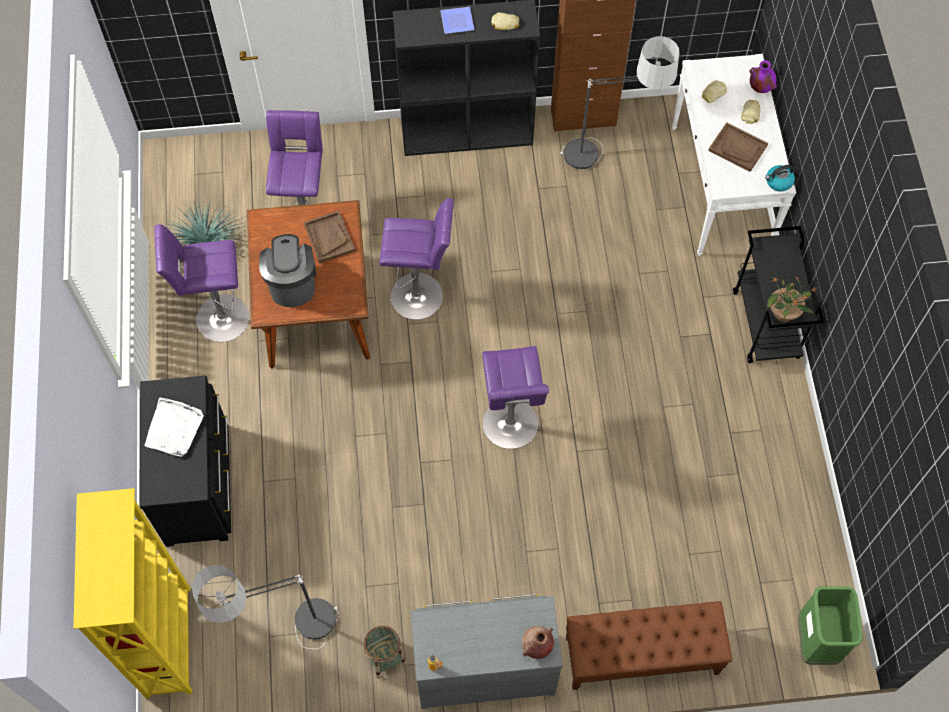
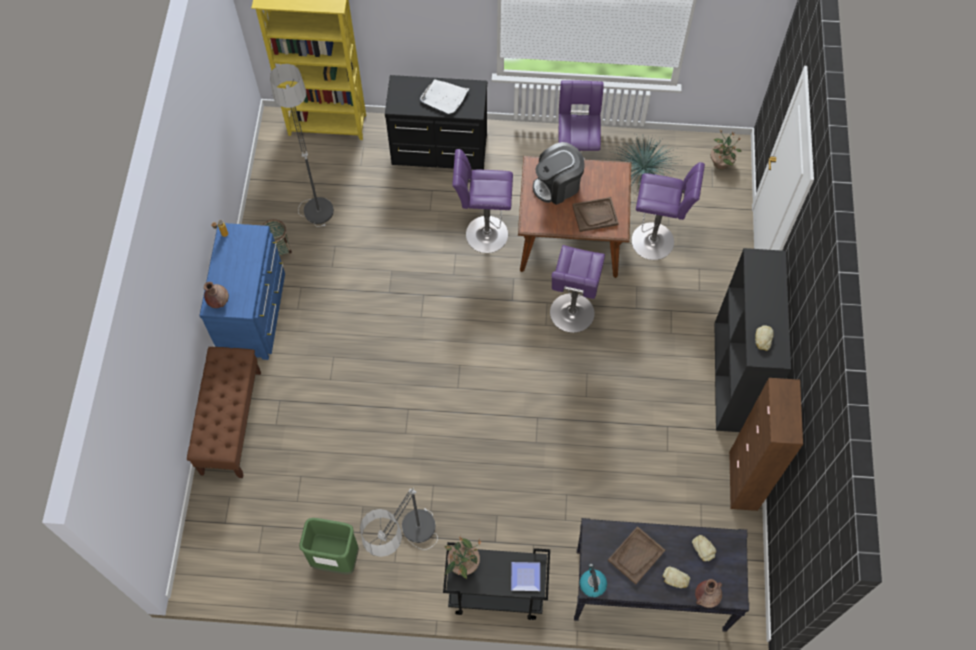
camera: 100 degrees right, 0 degrees up
(186, 165) = (721, 162): none -> potted plant
(291, 282) = (557, 185): coffee machine -> coffee machine turned 150 degrees clockwise
(458, 22) = (768, 301): plate -> plate (524, 578)
(483, 666) = (255, 313): grey dresser -> blue dresser
(511, 427) = (439, 364): purple stool -> purple stool (483, 234)
(609, 160) = (692, 494): floor lamp -> floor lamp (408, 552)
(720, 187) = (649, 590): white console table -> black console table
(760, 87) = (706, 596): purple vase -> brown vase
(816, 641) = (204, 557): green trash can -> green trash can (335, 559)

